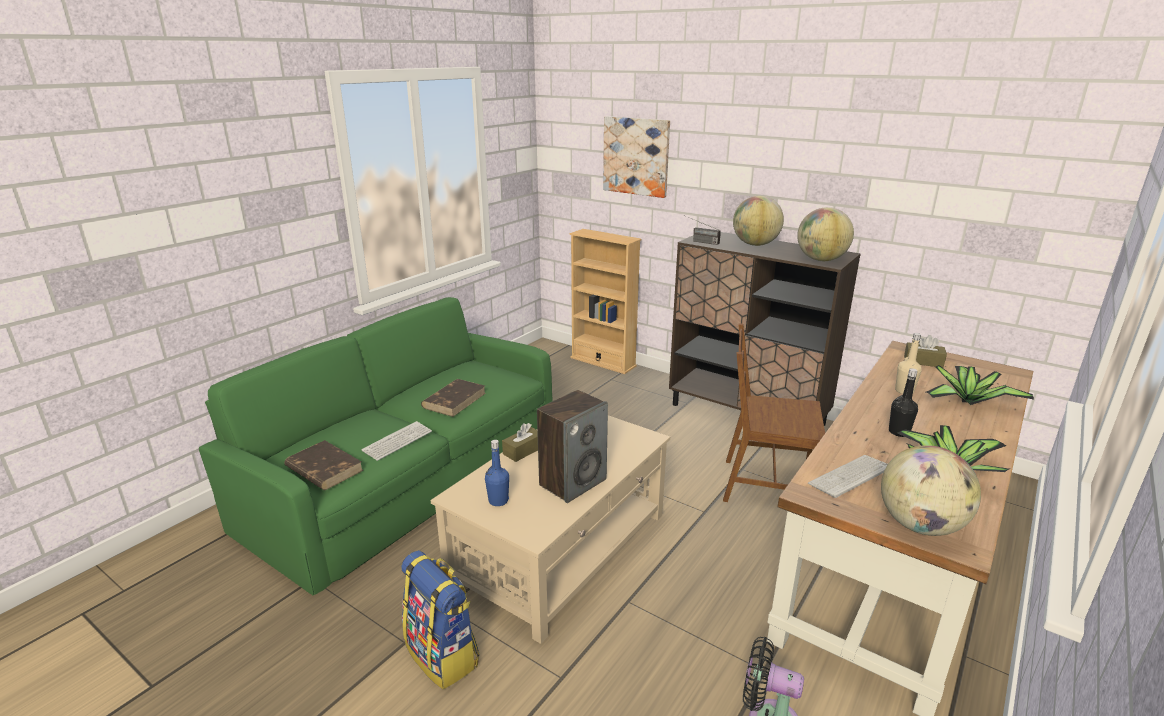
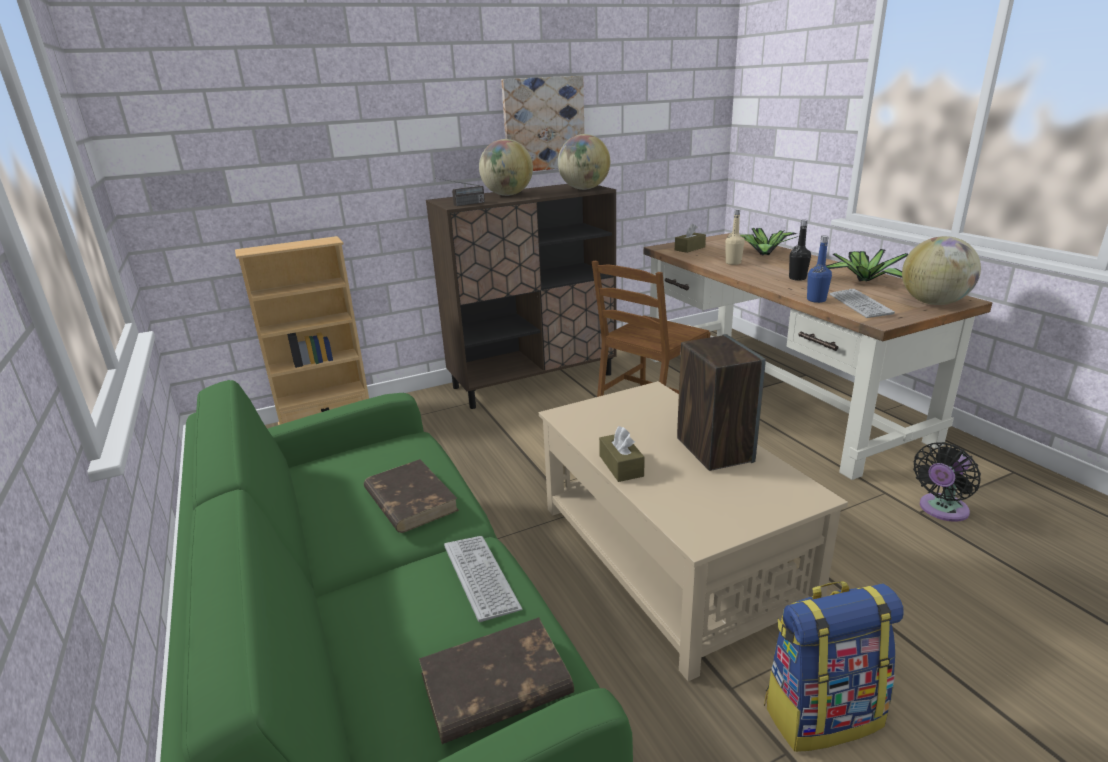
camera: 60 degrees left, 0 degrees up
(498, 501) = (726, 506): blue bottle -> blue bottle (816, 300)
(636, 156) = (300, 126): picture -> picture (543, 124)

